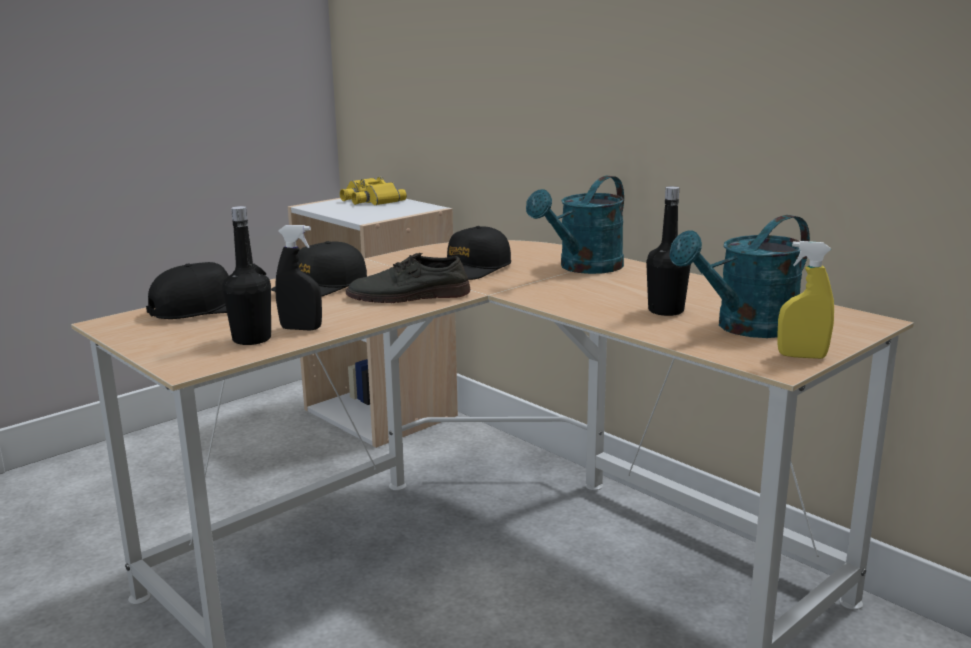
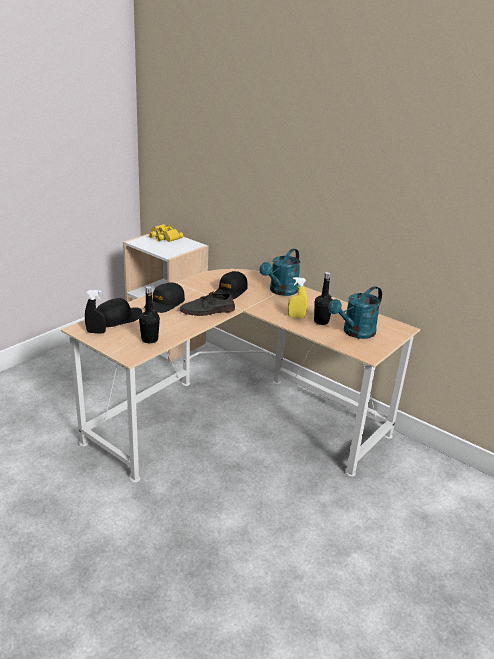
camera: 10 degrees left, 10 degrees up
(301, 328) = (168, 333): black spray bottle -> black spray bottle (96, 332)
(802, 356) = (377, 349): yellow spray bottle -> yellow spray bottle (296, 317)

